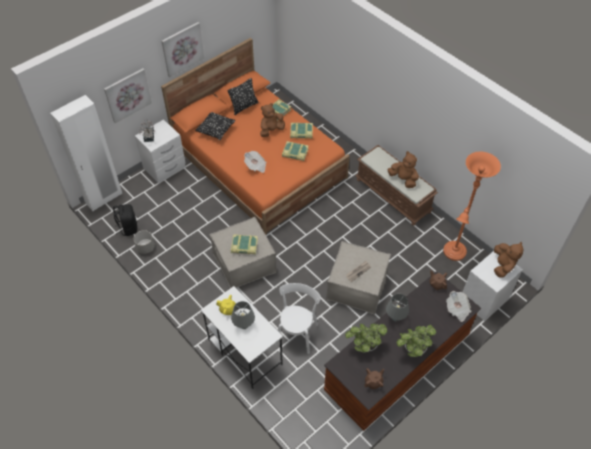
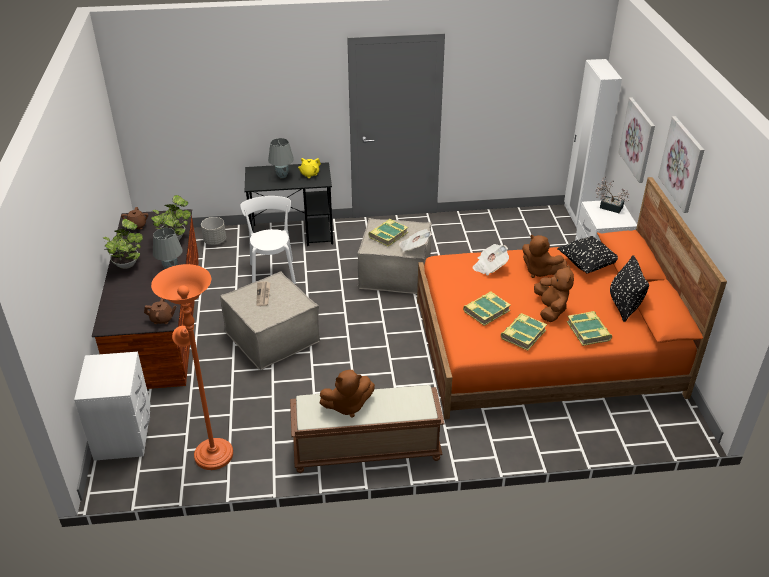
camera: 125 degrees right, 15 degrees down
(128, 228) = (519, 219): black backpack -> none
(145, 248) = (480, 221): grey planter -> grey planter (215, 241)
(244, 351) = (293, 234): white desk -> black desk
(297, 332) = (272, 272): white chair -> white chair turned 150 degrees counterclockwise
(457, 310) = (116, 316): newspaper -> newspaper (414, 247)
(503, 265) = (103, 384): brown plush toy -> brown plush toy (539, 271)

